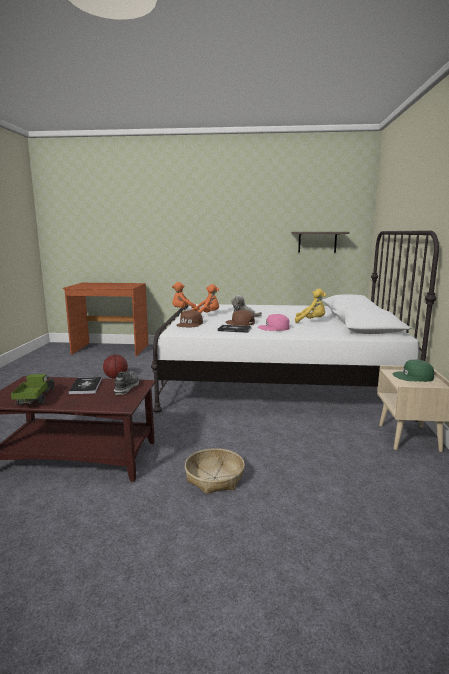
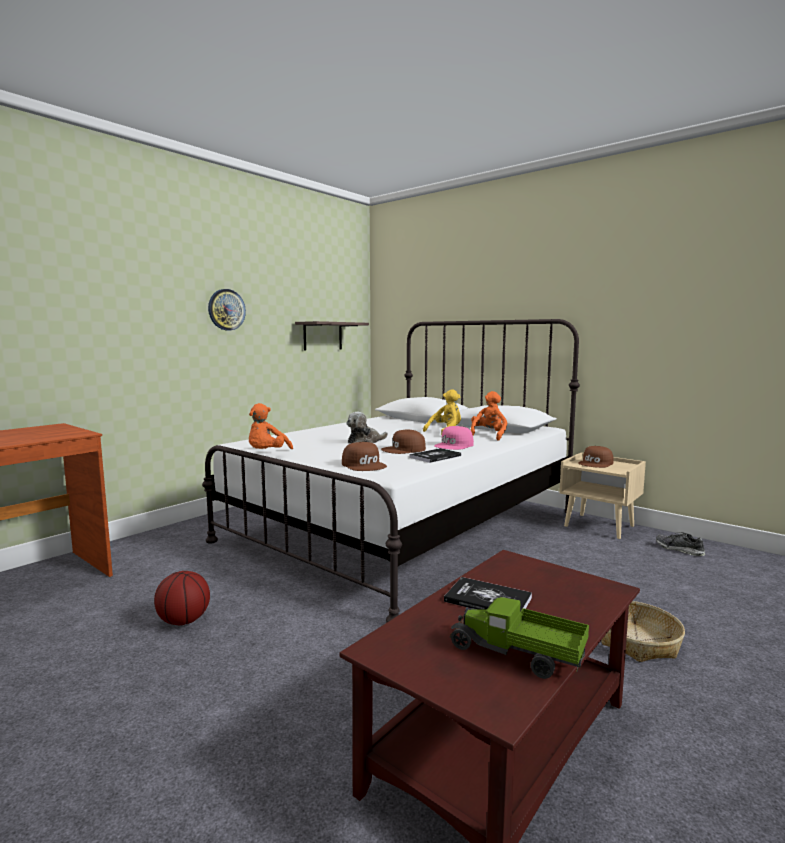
camera: 55 degrees left, 5 degrees down
(127, 387) = (523, 571): shoe -> shoe (679, 549)
(207, 315) = (322, 451): orange plush toy -> orange plush toy (488, 436)
(237, 225) = (226, 309): none -> wall clock
(413, 377) = (596, 463): green cap -> brown cap

